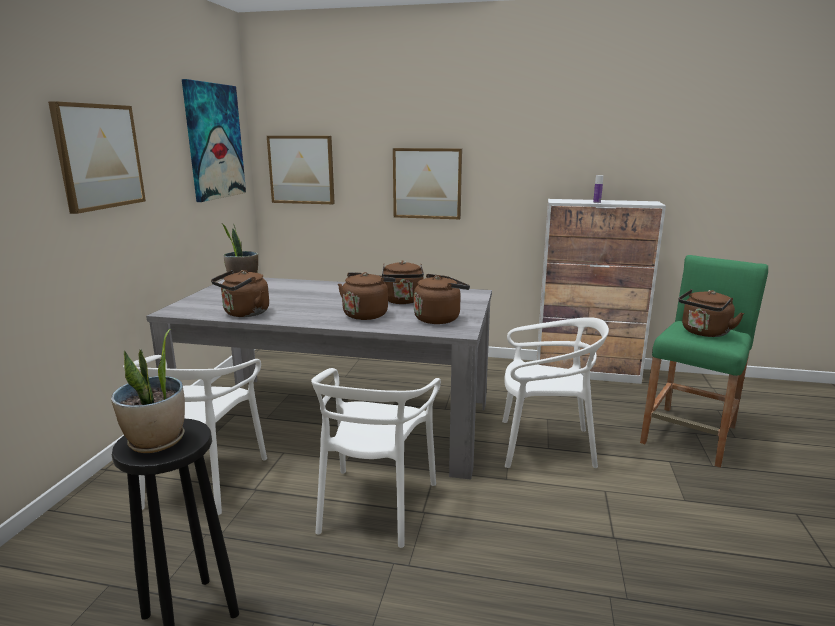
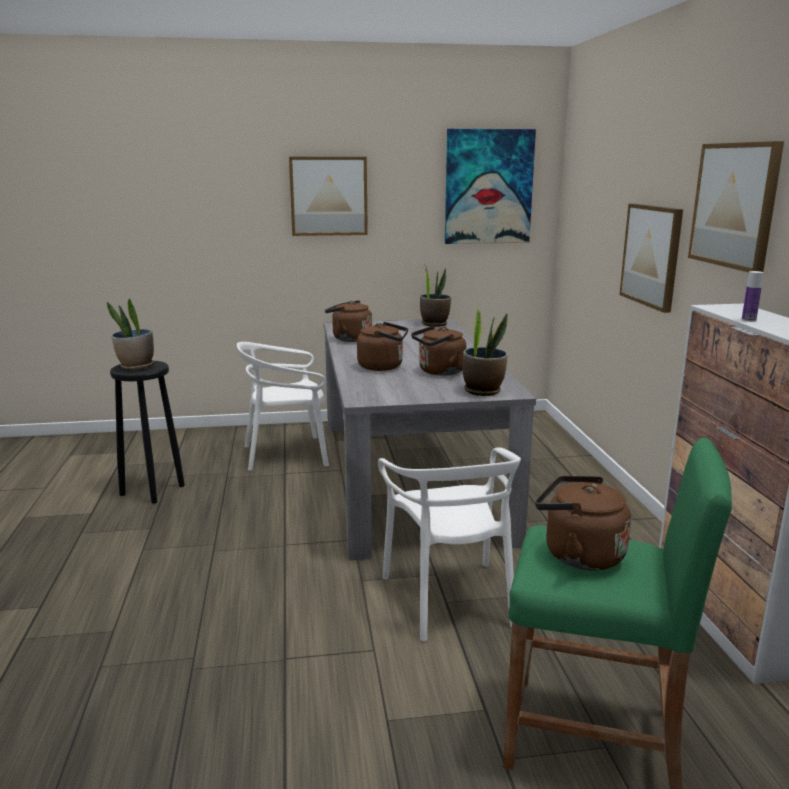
camera: 70 degrees right, 0 degrees up
(301, 170) = (580, 223): picture -> picture (735, 205)
(375, 505) = (285, 522): white chair -> none
(439, 318) = (396, 389): brown kettle -> none
(465, 298) = (483, 391): none -> potted plant

